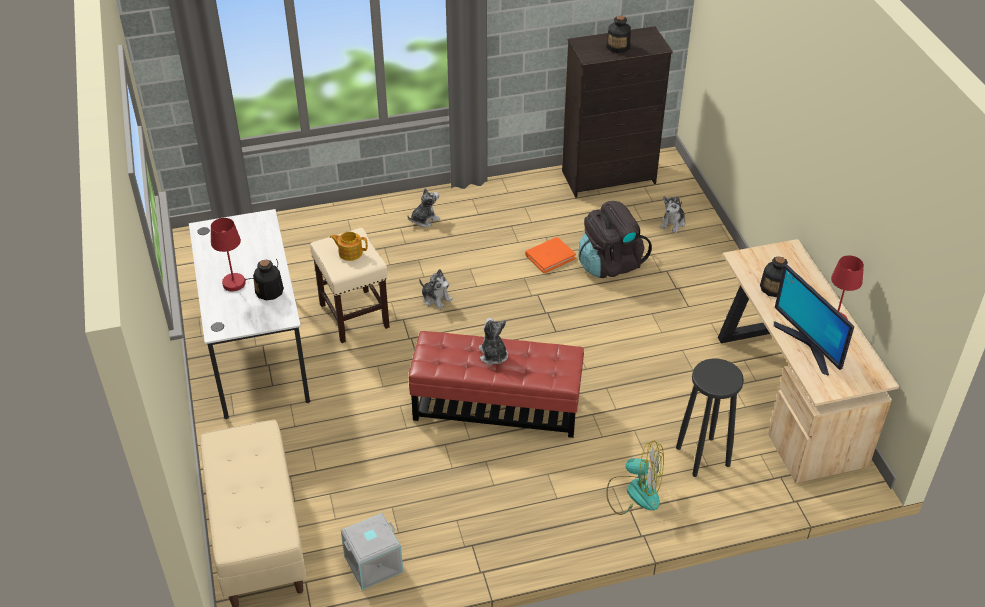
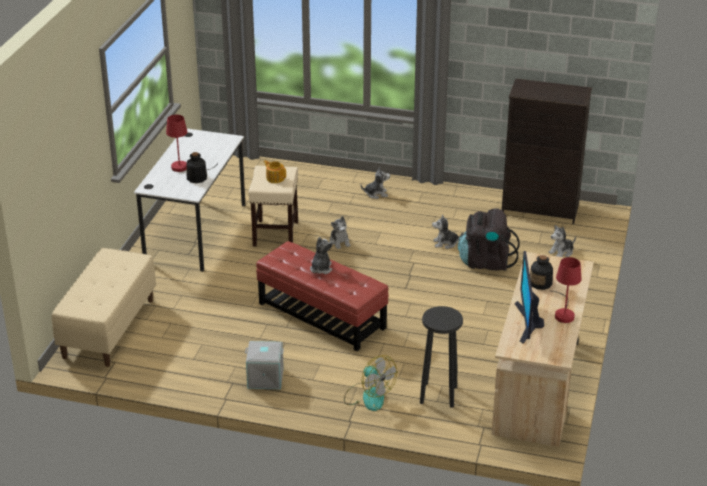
camera: 30 degrees right, 10 degrees down
(373, 565) = (162, 369): grey storage box -> grey storage box (265, 378)
(550, 256) = (445, 243): orange book -> plush toy
(618, 47) = (548, 92): bottle -> none

